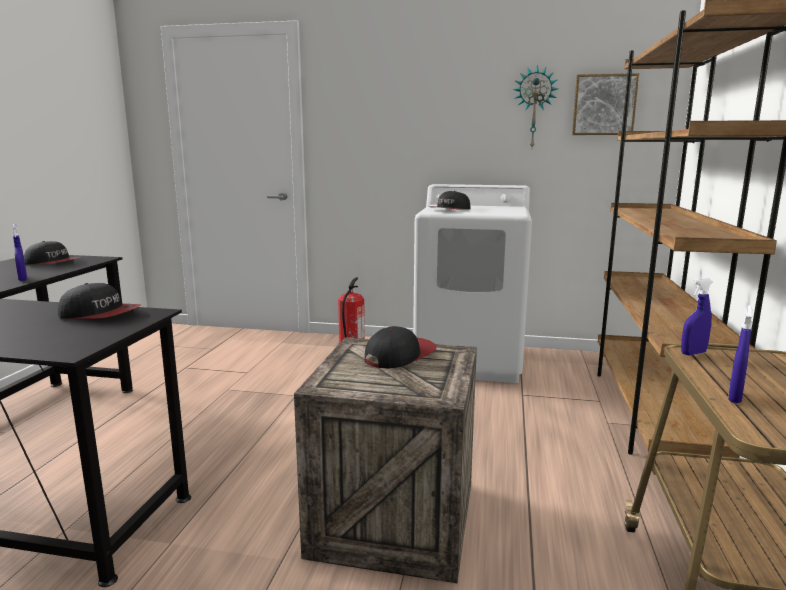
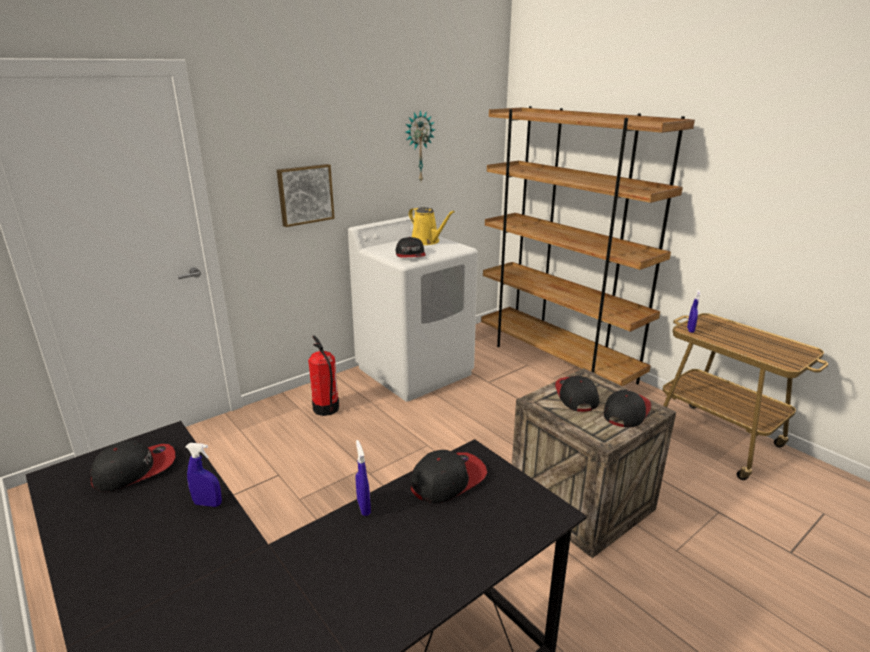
camera: 50 degrees left, 10 degrees up
(408, 383) = (626, 411): none -> cap
(498, 208) = (427, 241): none -> yellow watering can
(604, 105) = (462, 140): picture -> picture (305, 194)
(734, 397) = (746, 350): blue spray bottle -> blue spray bottle (363, 507)

